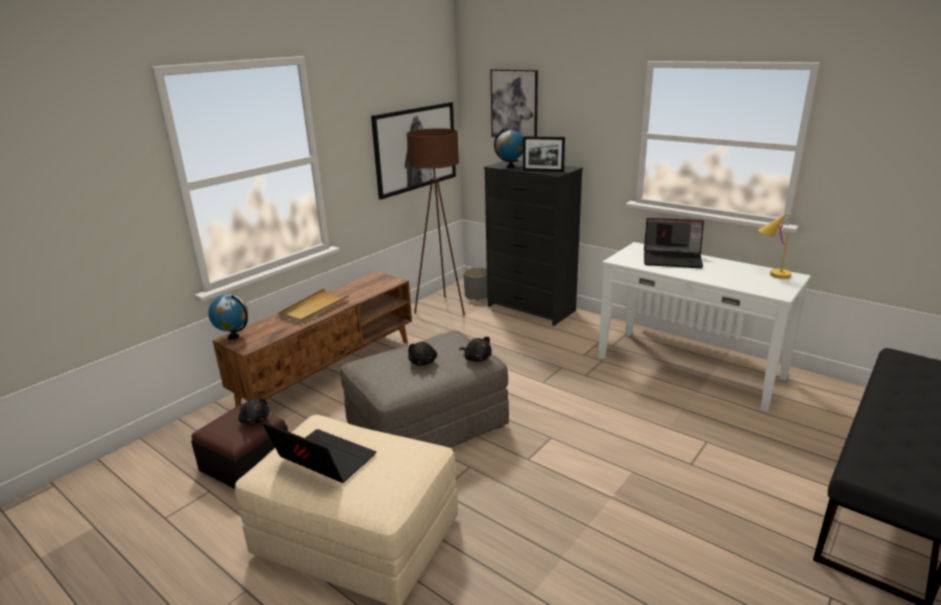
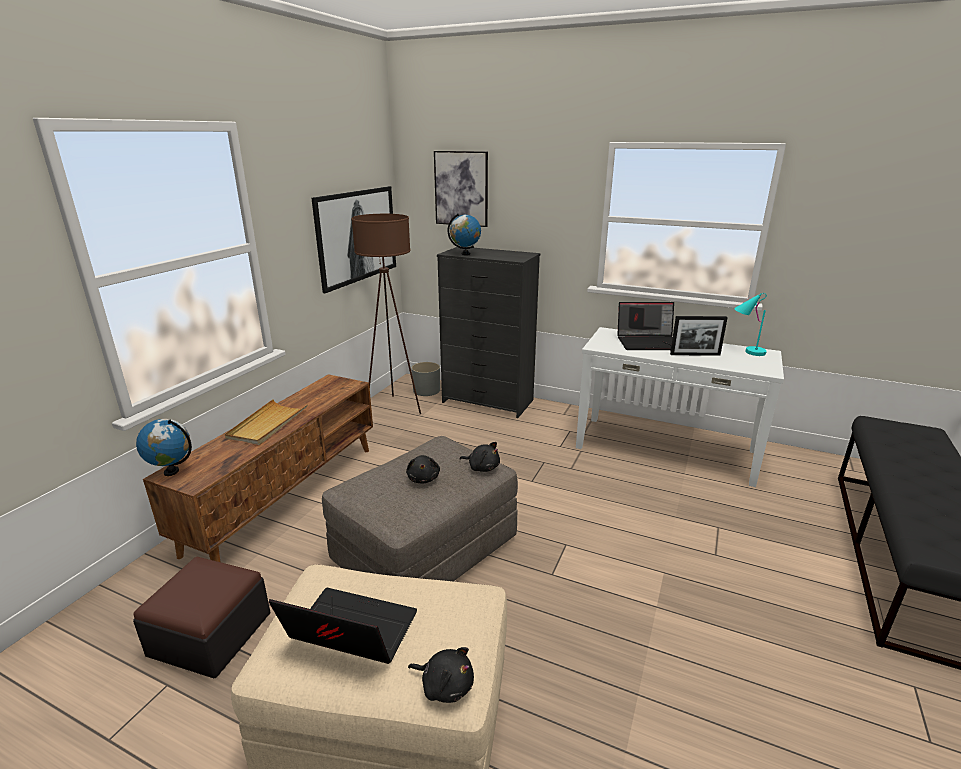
camera: 15 degrees left, 0 degrees up
(254, 420) = (221, 579): black plush toy -> black plush toy (445, 685)
(543, 170) = (503, 257): picture frame -> picture frame (695, 354)
(770, 273) = (745, 351): yellow table lamp -> turquoise table lamp

